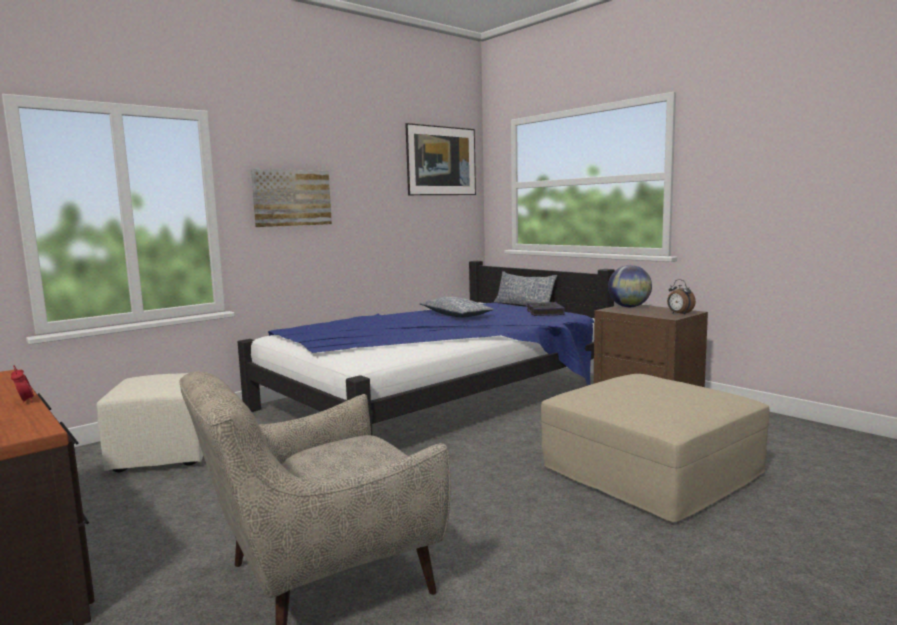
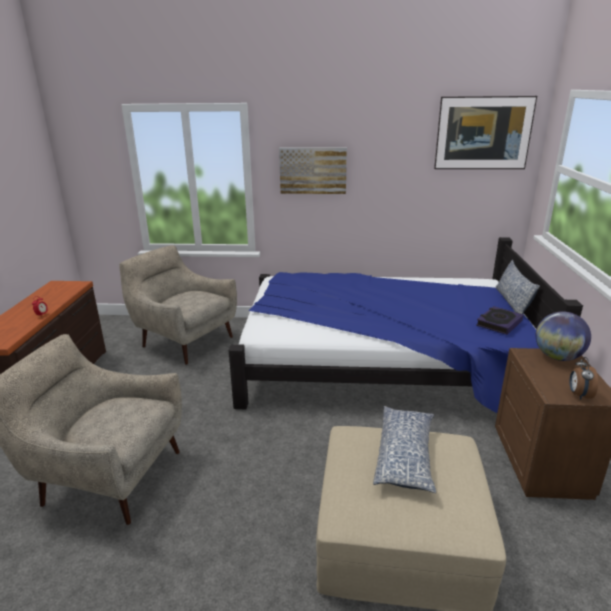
camera: 45 degrees right, 15 degrees up
(164, 454) = (185, 340): beige ottoman -> beige armchair
(455, 315) = (420, 298): pillow -> pillow (405, 455)

